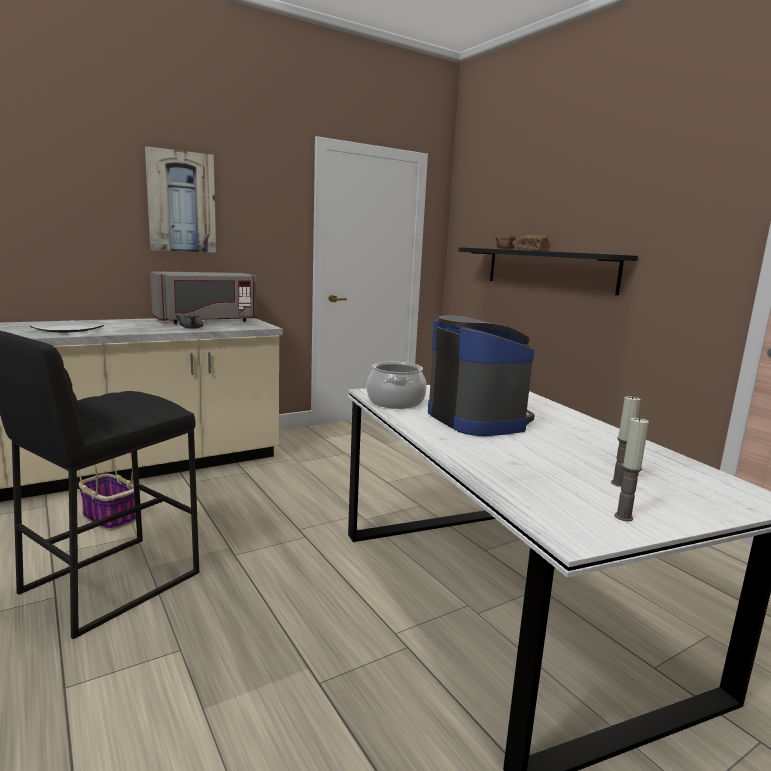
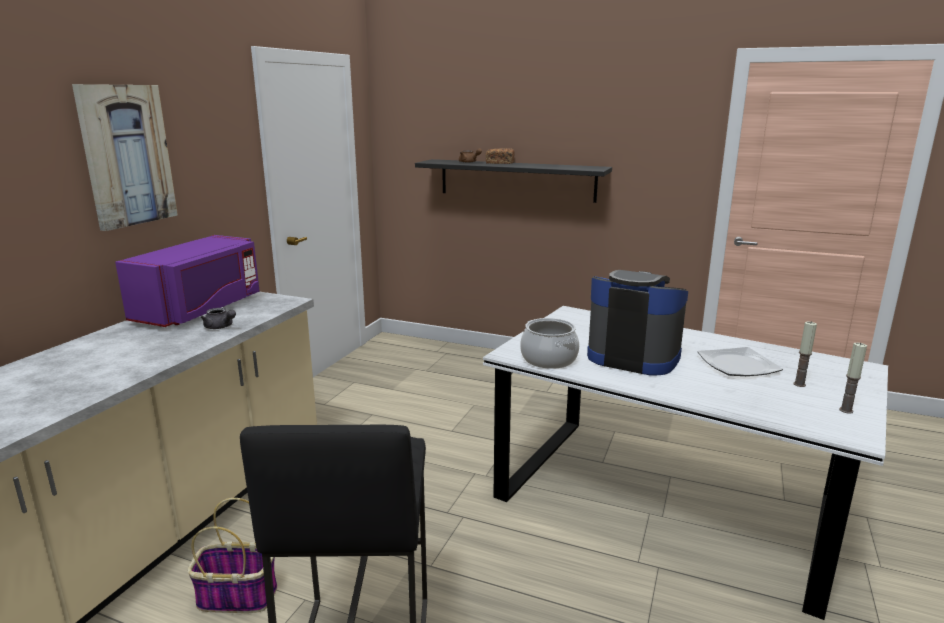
camera: 35 degrees left, 5 degrees up
(67, 329) = (73, 379): plate -> plate (737, 365)
(206, 321) = (200, 309): grey microwave -> purple microwave

